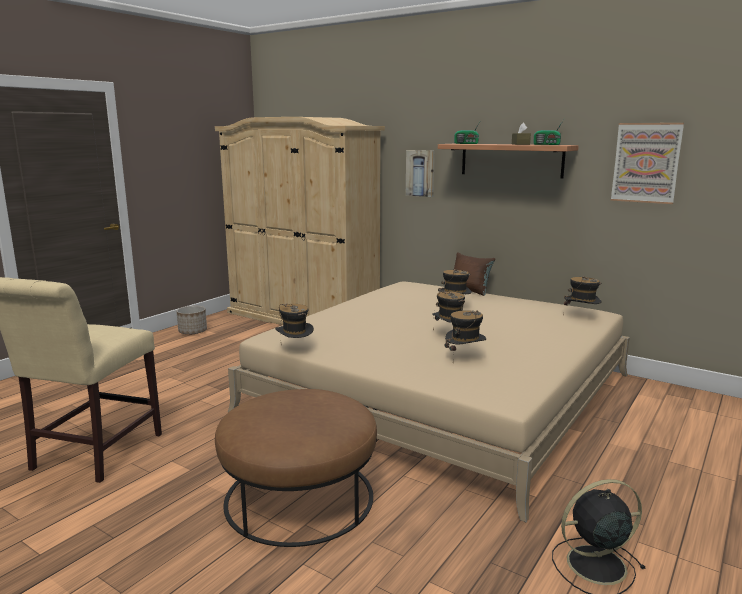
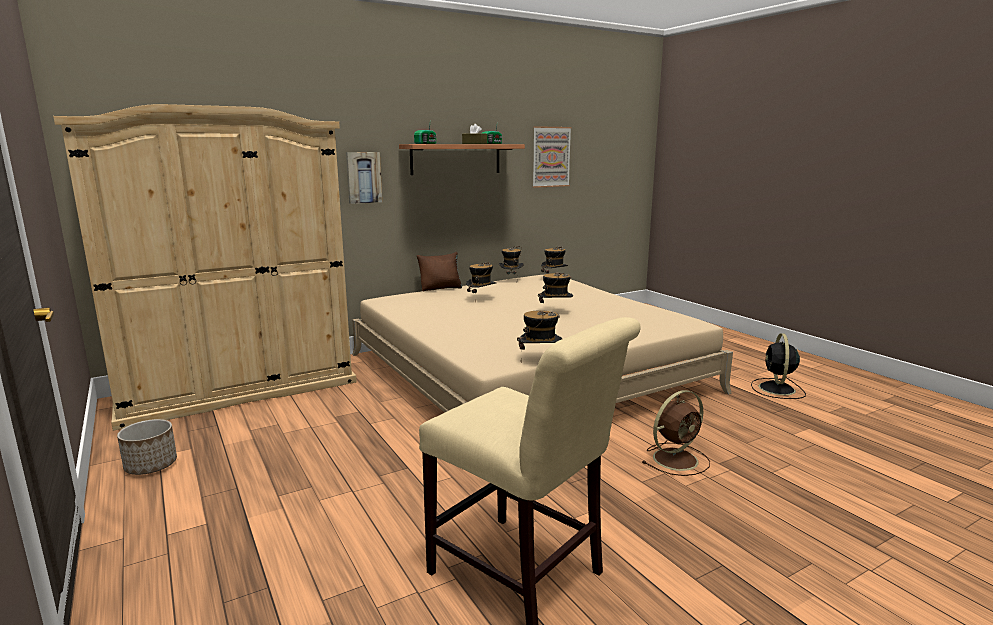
camera: 65 degrees left, 0 degrees up
(299, 497) = (676, 459): brown ottoman -> brown fan
(464, 358) = (608, 318): hat -> hat (511, 280)

